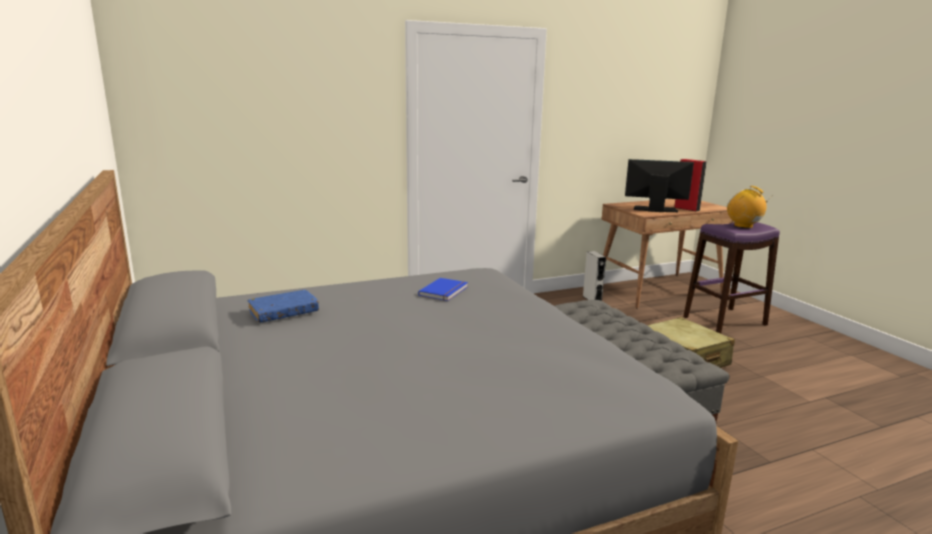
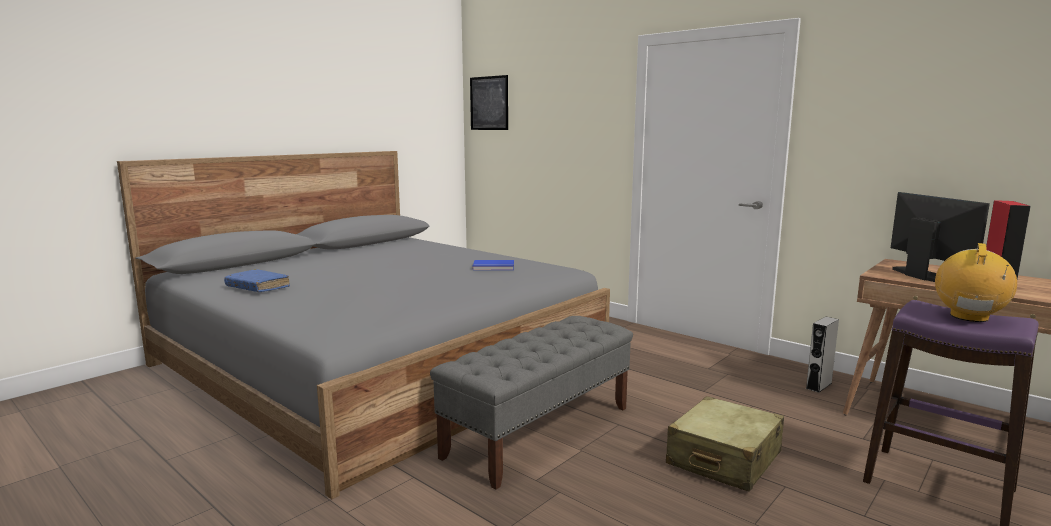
camera: 65 degrees right, 5 degrees down
(170, 83) = (489, 103): none -> picture
(284, 313) = (407, 250): blue book -> blue book (257, 287)

